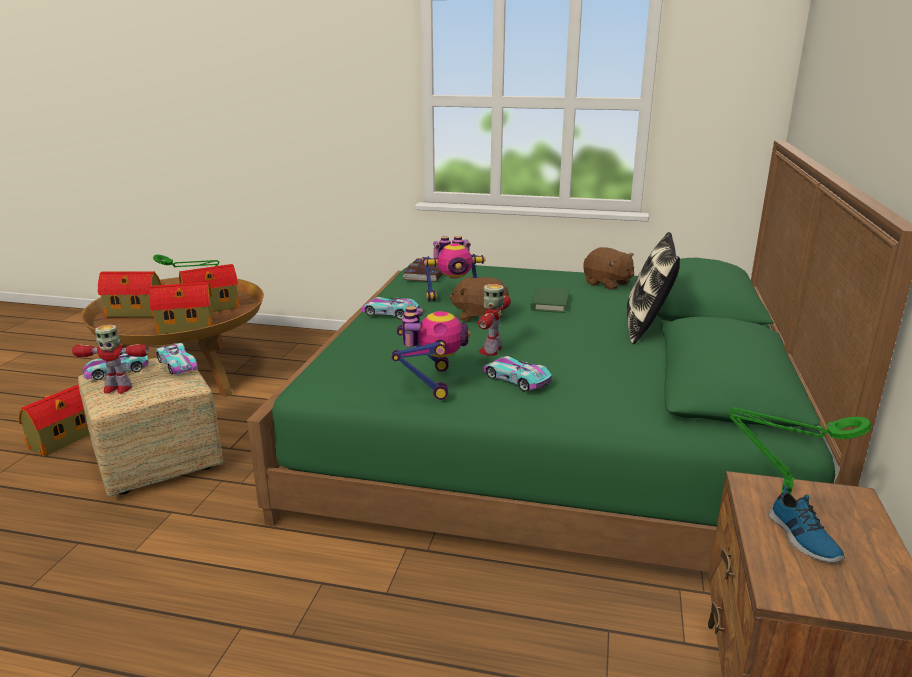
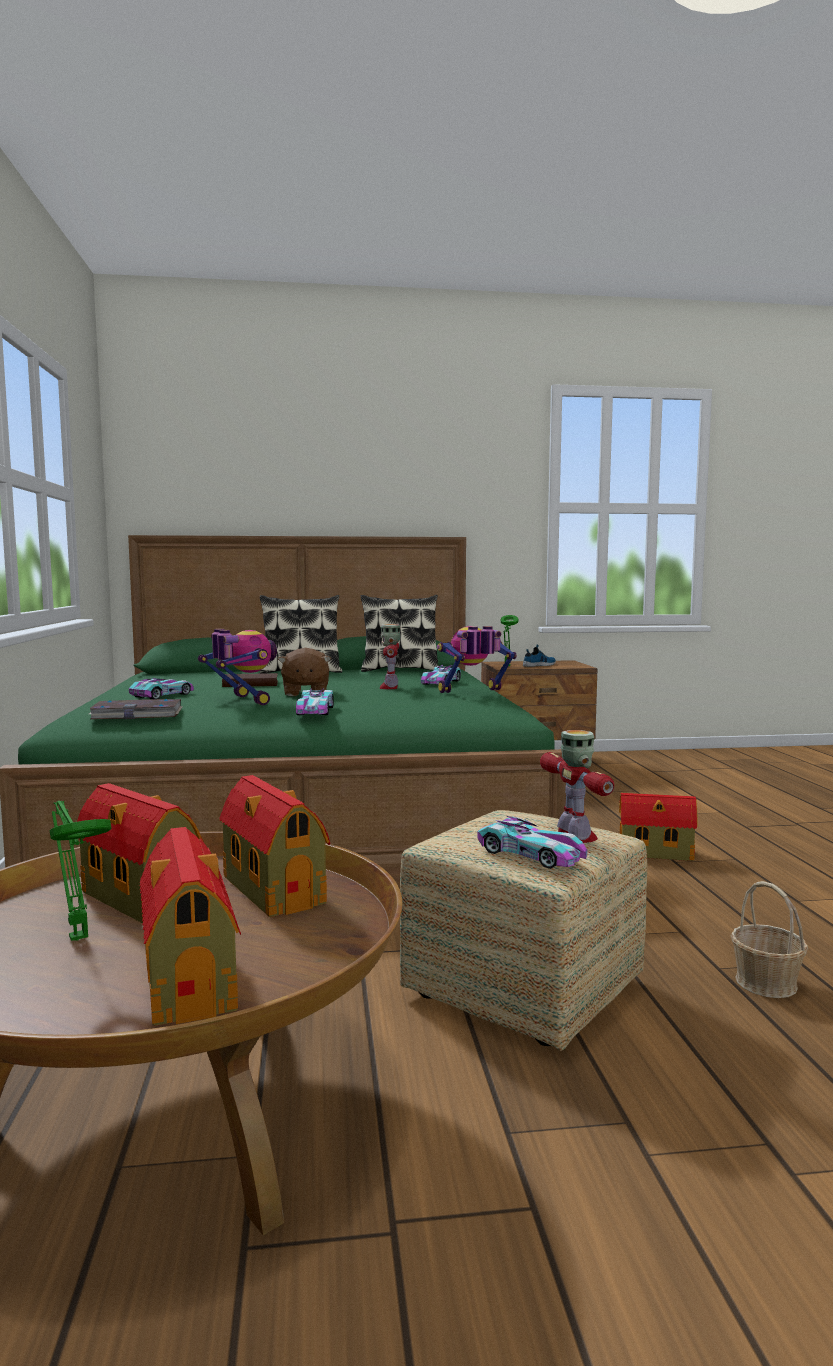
camera: 110 degrees left, 15 degrees down
(40, 553) = (766, 983): none -> basket
(62, 440) = (566, 1135): toy house -> toy house (657, 853)
(177, 364) = (465, 827): toy car -> toy car (162, 695)
(491, 350) = (390, 687): toy robot -> toy robot turned 90 degrees clockwise
(549, 303) = (250, 684): green book -> brown book
(607, 284) = (176, 678): brown plush toy -> none
(657, 377) = (400, 669): none -> pillow

